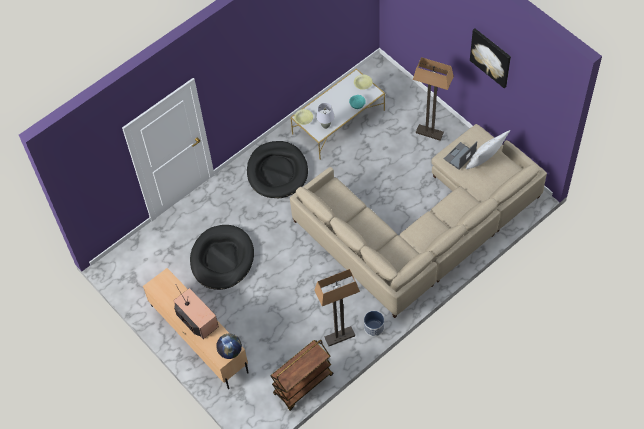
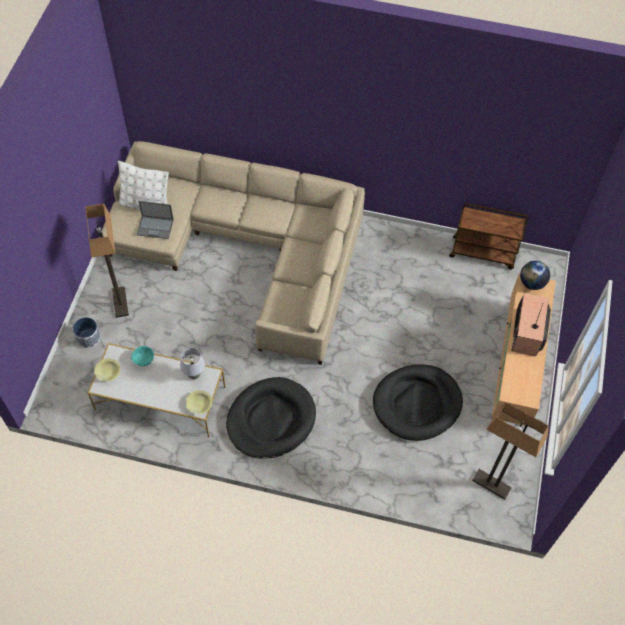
camera: 130 degrees left, 0 degrees up
(339, 337) = (414, 251): floor lamp -> floor lamp (492, 484)
(374, 327) = (383, 231): planter -> planter (89, 338)
(491, 57) = (66, 151): picture -> none

